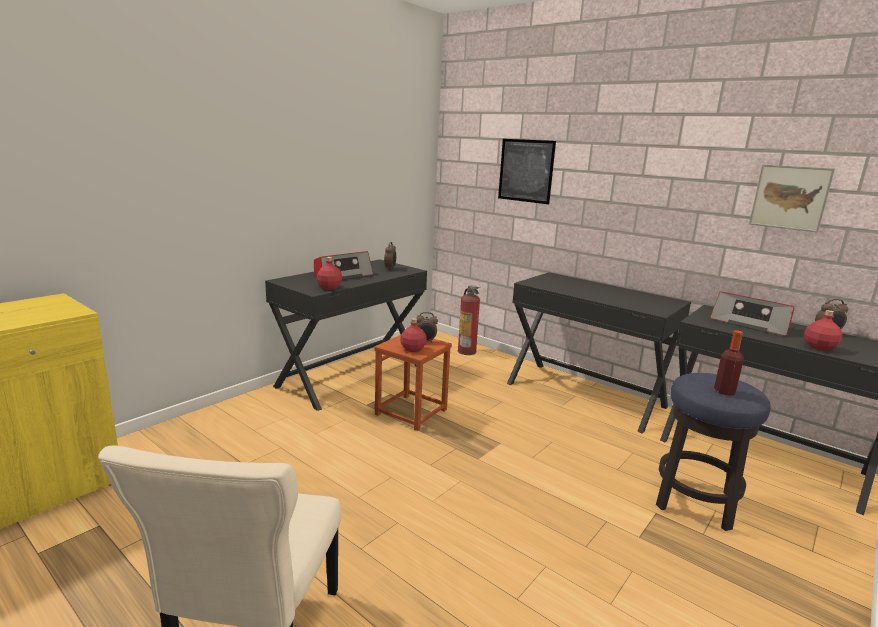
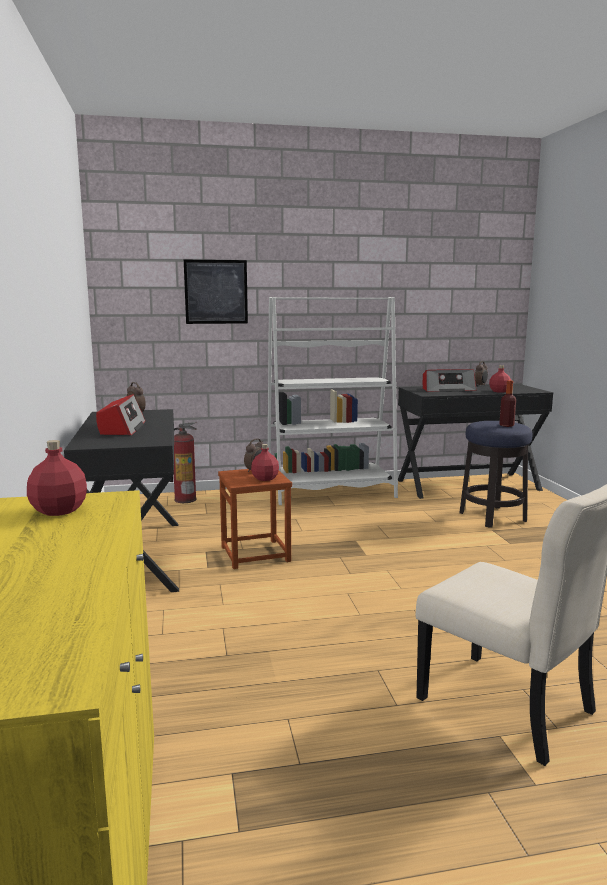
camera: 50 degrees left, 5 degrees down
(329, 287) = (155, 437): red bottle -> red bottle (58, 510)
(585, 394) = (331, 493): black desk -> white bookcase
(790, 197) = (440, 296): picture -> none

